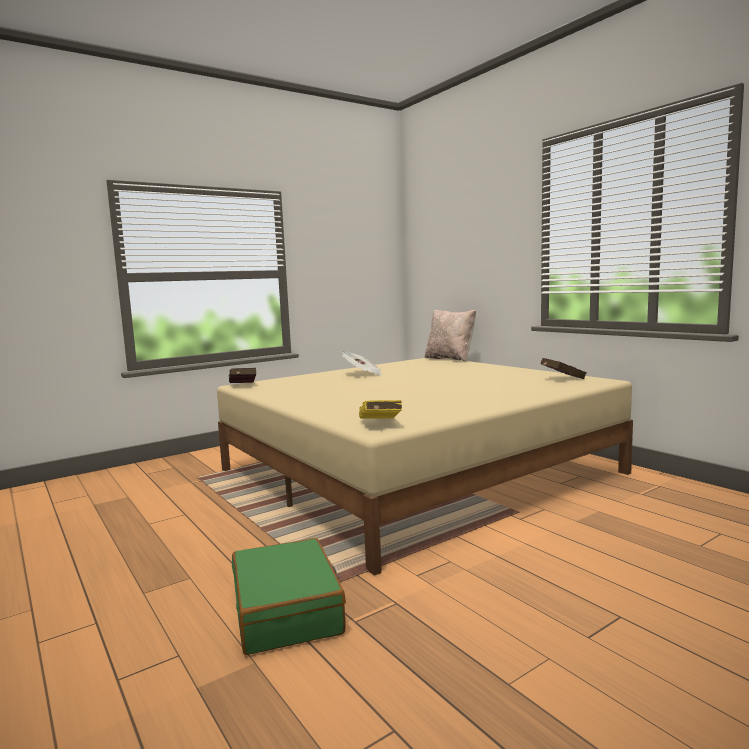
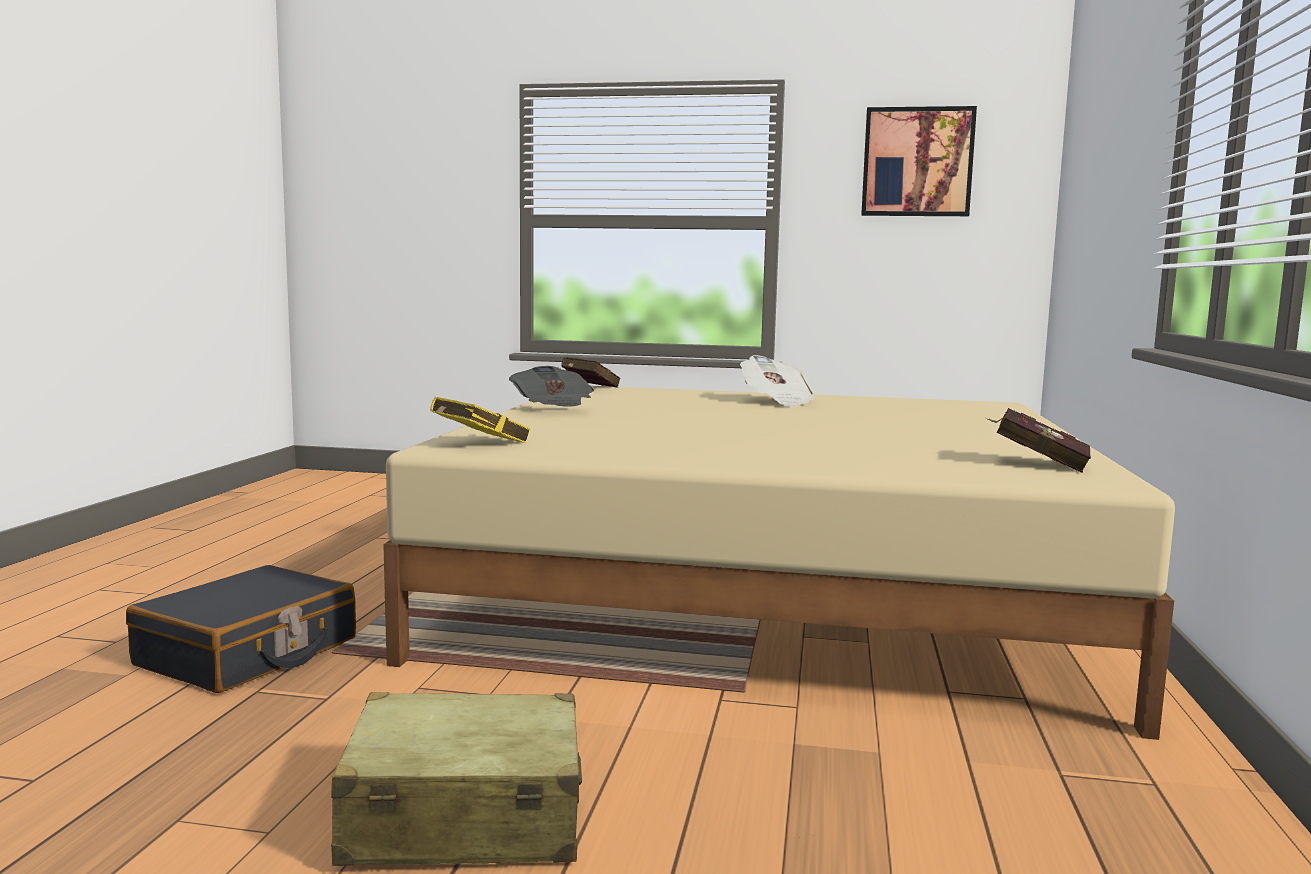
camera: 45 degrees right, 0 degrees up
(287, 610) = (248, 653): green suitcase -> black suitcase
(305, 401) = (553, 411): none -> newspaper
(348, 240) = (917, 162): none -> picture
(450, 359) = (1025, 409): beige pillow -> none
(578, 603) = (463, 816): none -> beige suitcase

